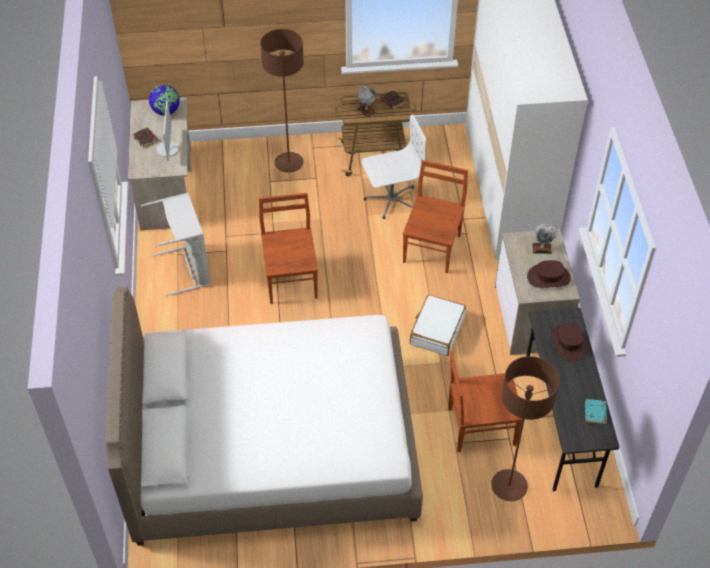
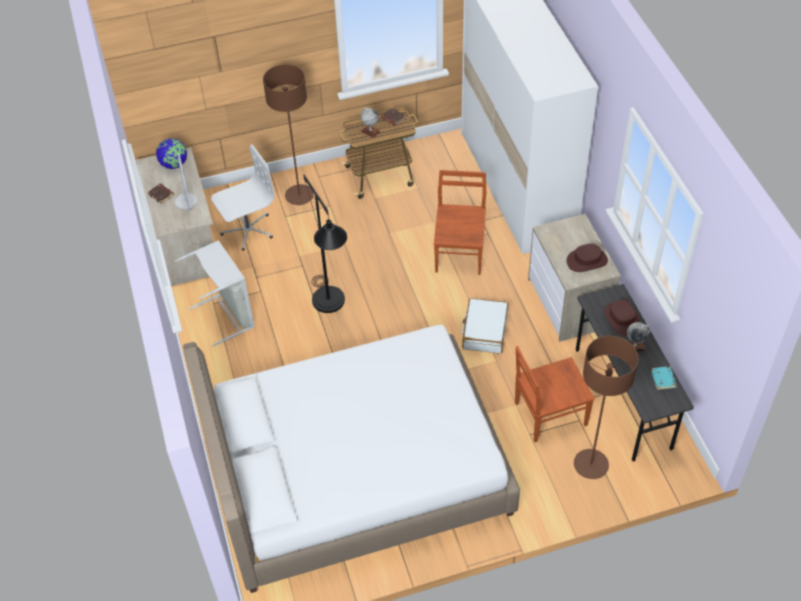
camera: 10 degrees left, 0 degrees up
(291, 279) = (331, 307): brown chair -> black floor lamp
(391, 199) = (407, 213): white office chair -> white office chair (247, 230)
(541, 248) = (573, 234): globe -> globe (634, 346)

